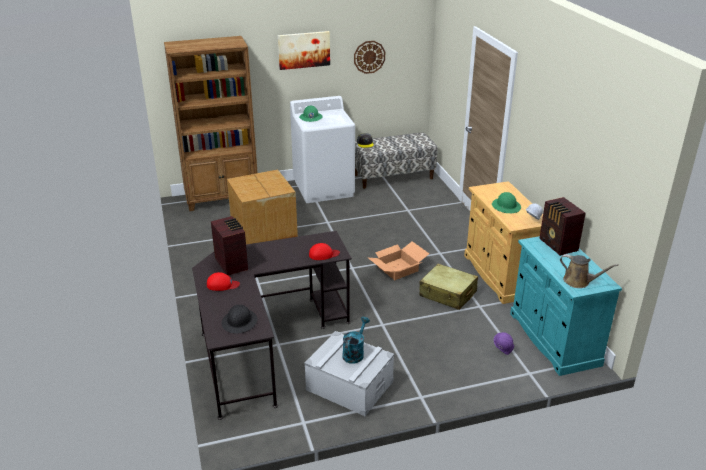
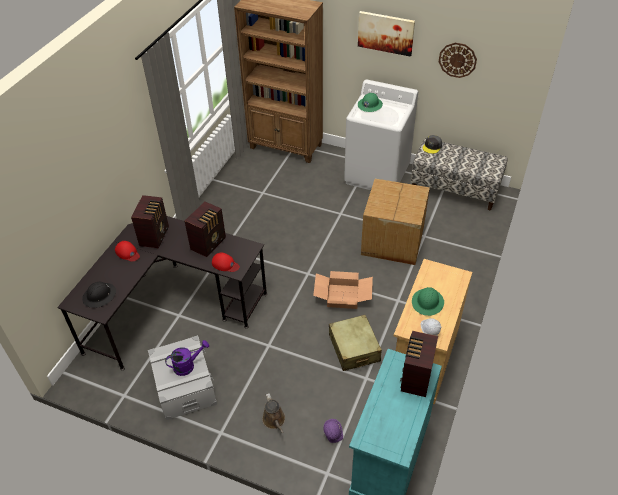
camera: 40 degrees right, 15 degrees up
(263, 232) = (280, 198): cardboard box -> cardboard box (391, 241)
(289, 248) = (209, 243): none -> radio
(354, 353) = (187, 365): turquoise watering can -> purple watering can
(579, 281) = (378, 432): brown watering can -> brown watering can (274, 421)

